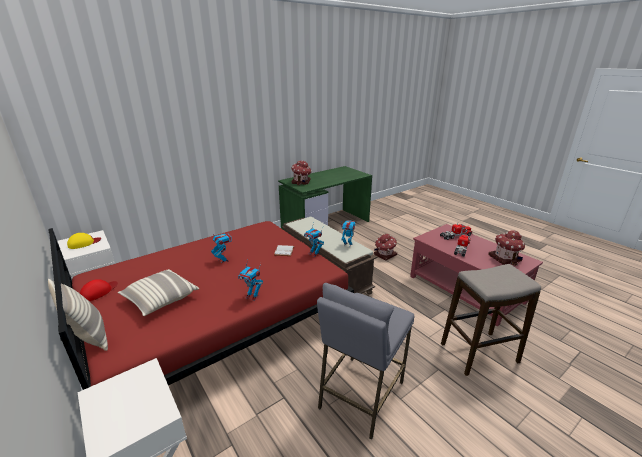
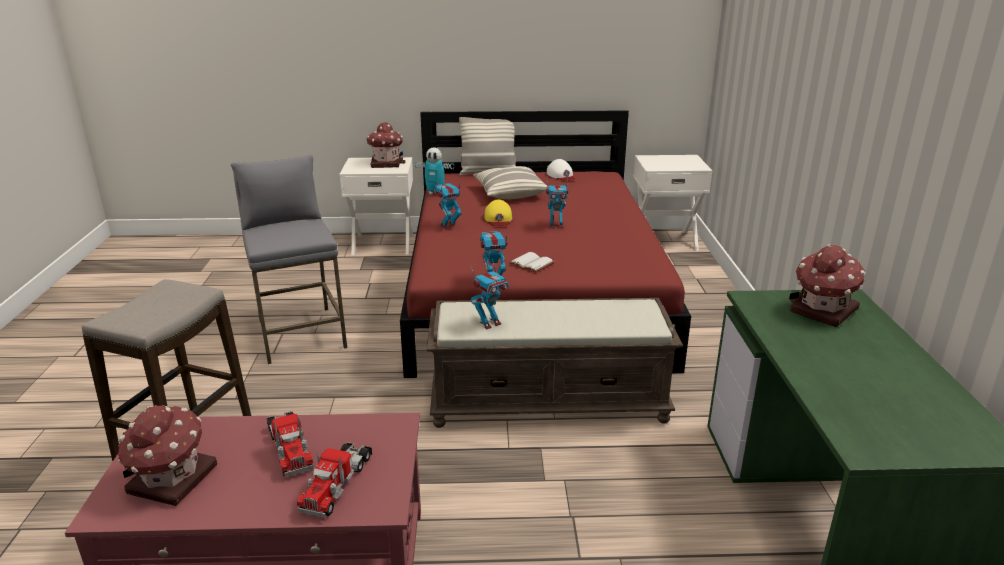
camera: 125 degrees right, 0 degrees up
(84, 243) = (674, 162): yellow cap -> yellow cap (498, 219)
(99, 291) = (561, 175): red cap -> white cap
(177, 338) = (435, 193): none -> toy robot
(384, 255) = (546, 531): toy house -> toy house (386, 163)

